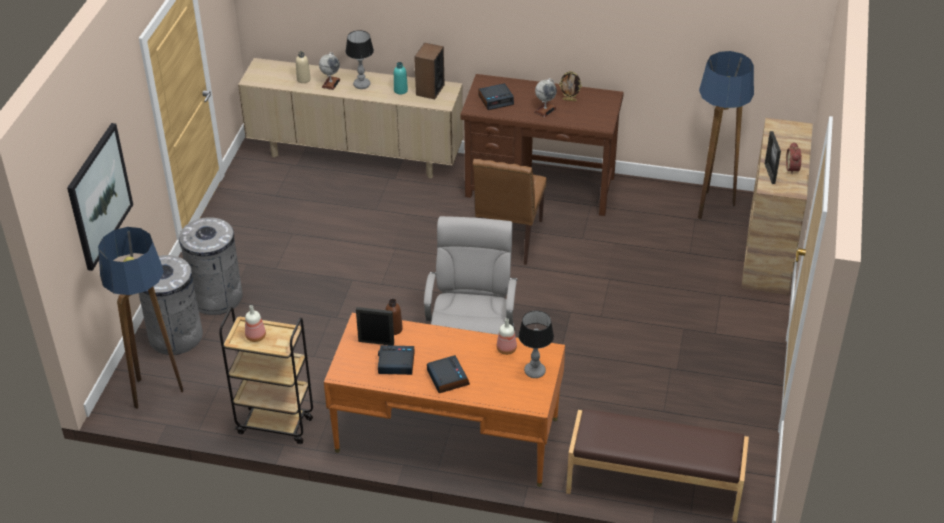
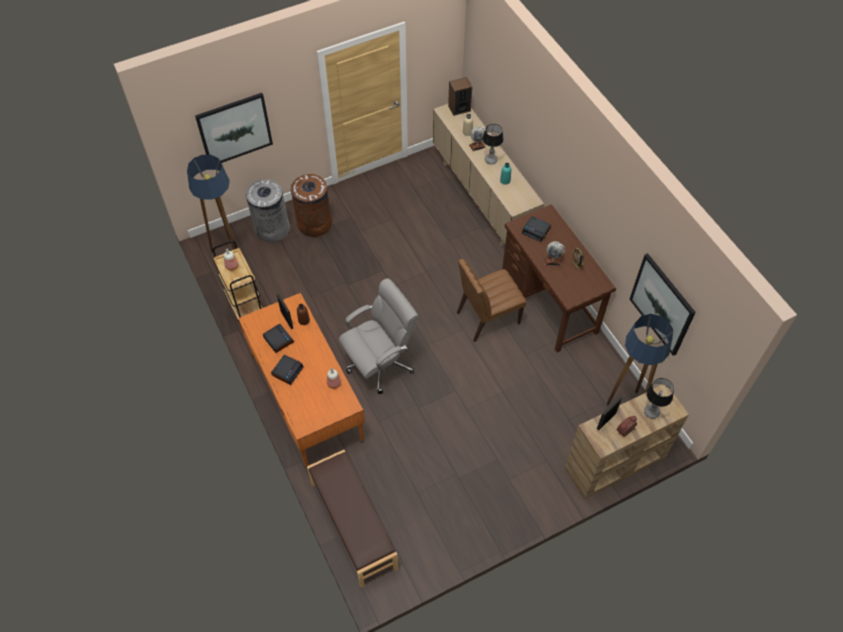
camera: 50 degrees right, 15 degrees up
(216, 297) = (314, 224): grey trash can -> brown trash can
(430, 90) = (520, 193): speaker -> speaker (459, 108)
(534, 371) = (328, 409): table lamp -> table lamp (651, 412)
(701, 50) = (662, 304): none -> picture

